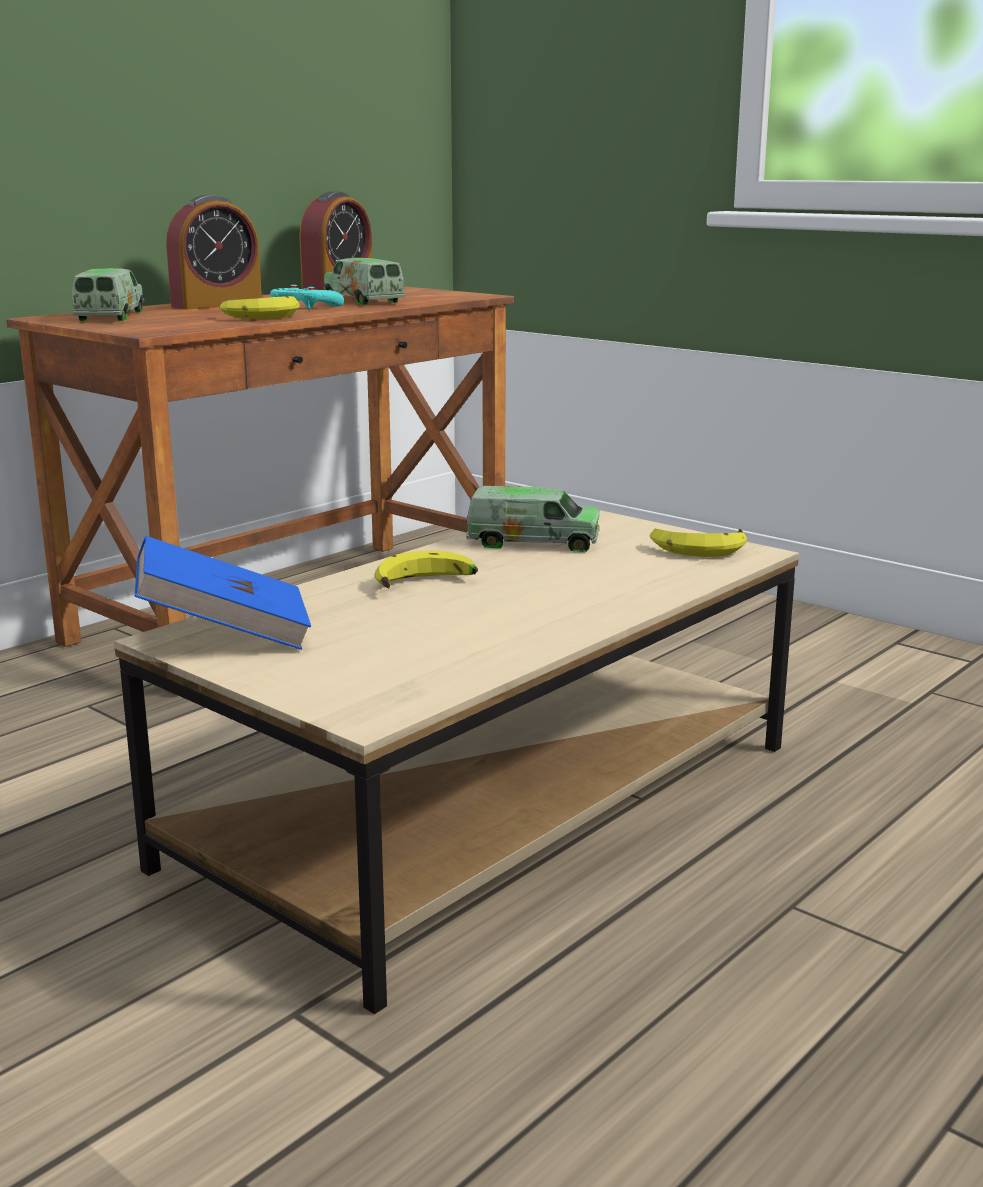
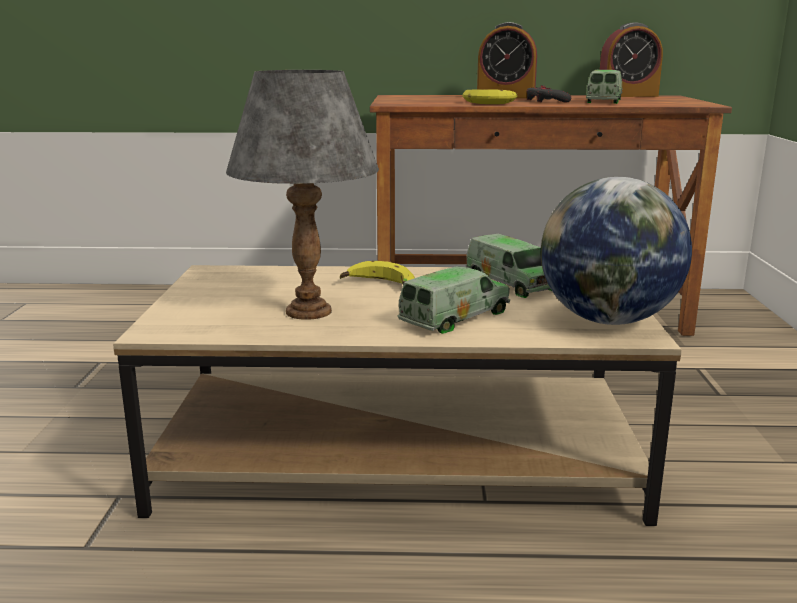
camera: 50 degrees right, 0 degrees up
(110, 316) = (422, 97): toy truck -> toy truck (455, 317)
(224, 634) = (230, 276): blue book -> none
(304, 306) = (546, 101): turquoise game controller -> grey game controller
(449, 633) = (307, 311): none -> grey table lamp
(698, 548) = (607, 320): banana -> globe

